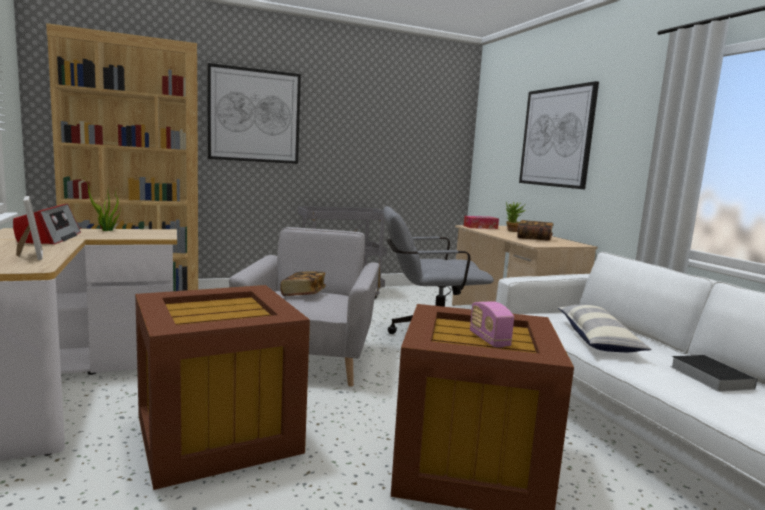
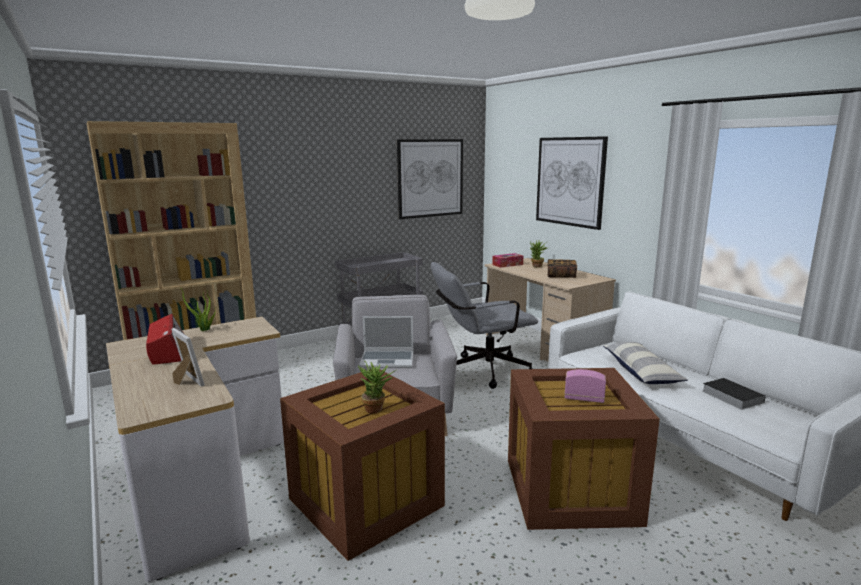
camera: 10 degrees left, 5 degrees up
(232, 317) = (377, 409): none -> potted plant
(254, 116) = (286, 179): picture -> picture (430, 178)
(303, 294) = (388, 360): book -> laptop
(489, 340) = (584, 399): radio -> radio turned 135 degrees clockwise

